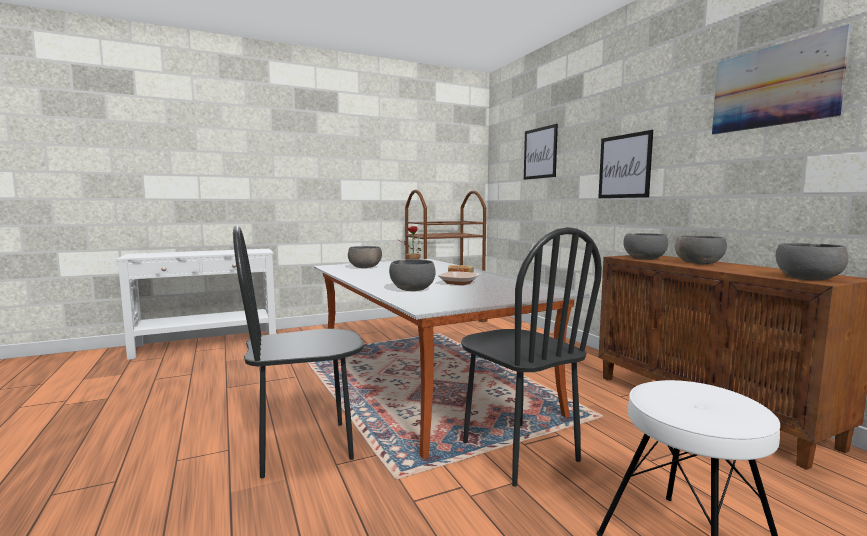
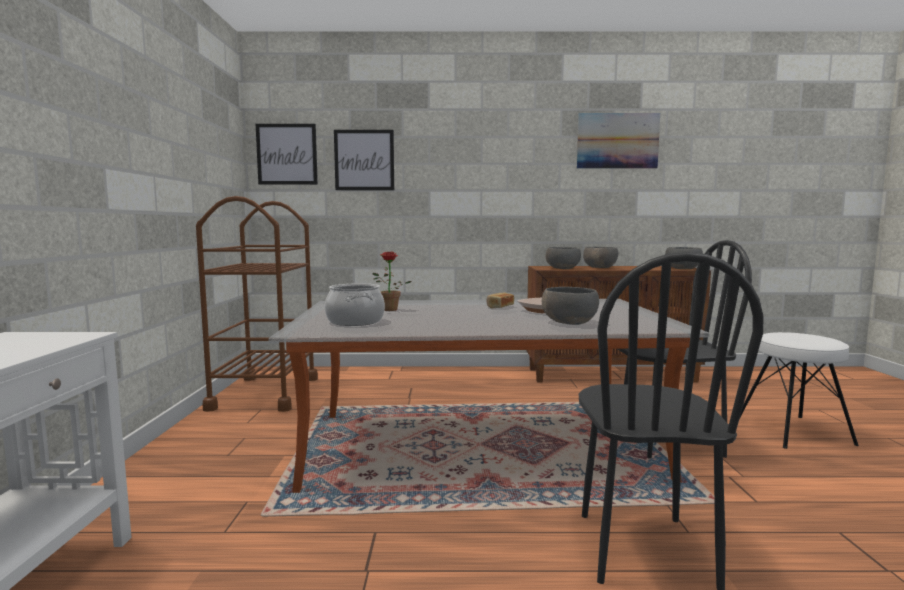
camera: 65 degrees left, 0 degrees up
(365, 267) = (355, 321): grey bowl -> cooking pot
(624, 166) = (491, 186): picture -> picture (287, 154)

